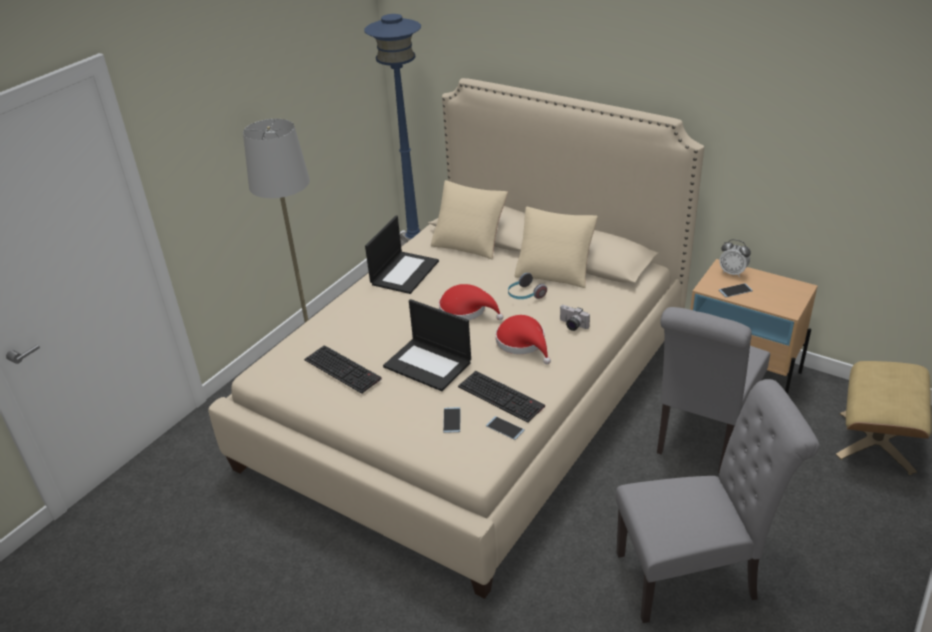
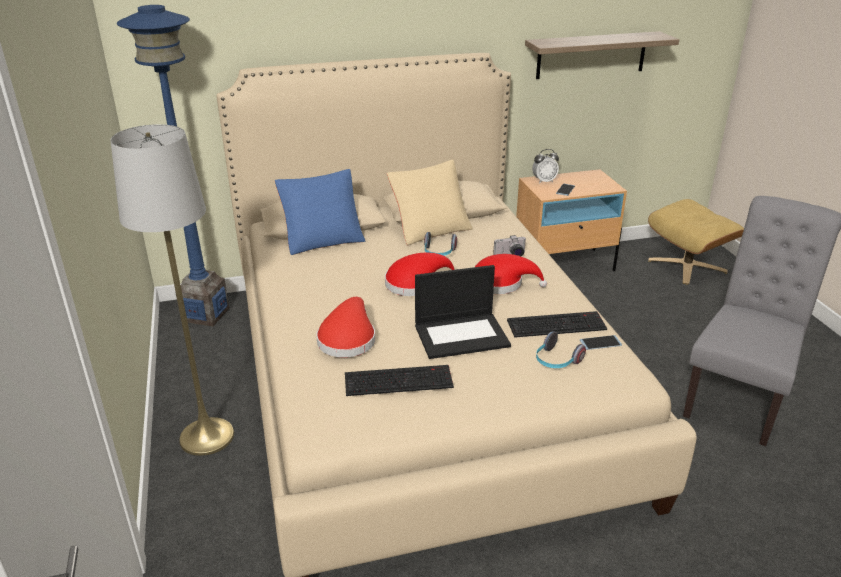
camera: 50 degrees left, 5 degrees down
(362, 325) = (347, 339): none -> red hat
(404, 272) = (304, 283): laptop -> none
(452, 420) = (556, 361): phone -> headphones
(469, 243) = (323, 239): beige pillow -> blue pillow
(701, 436) = (607, 315): grey chair -> none
(817, 153) = (591, 55): none -> shelf

